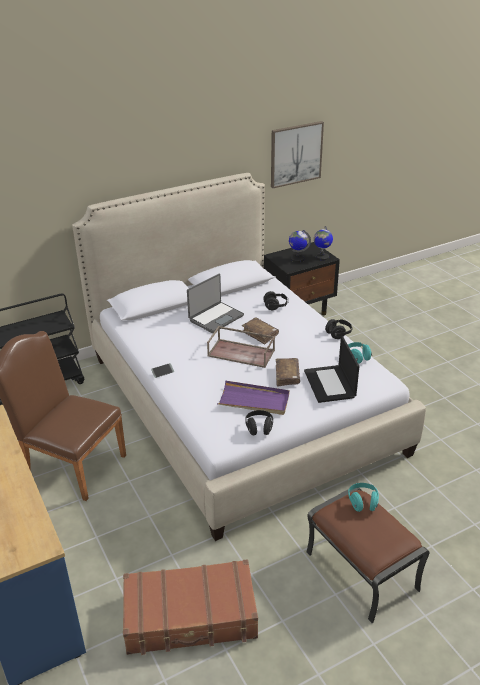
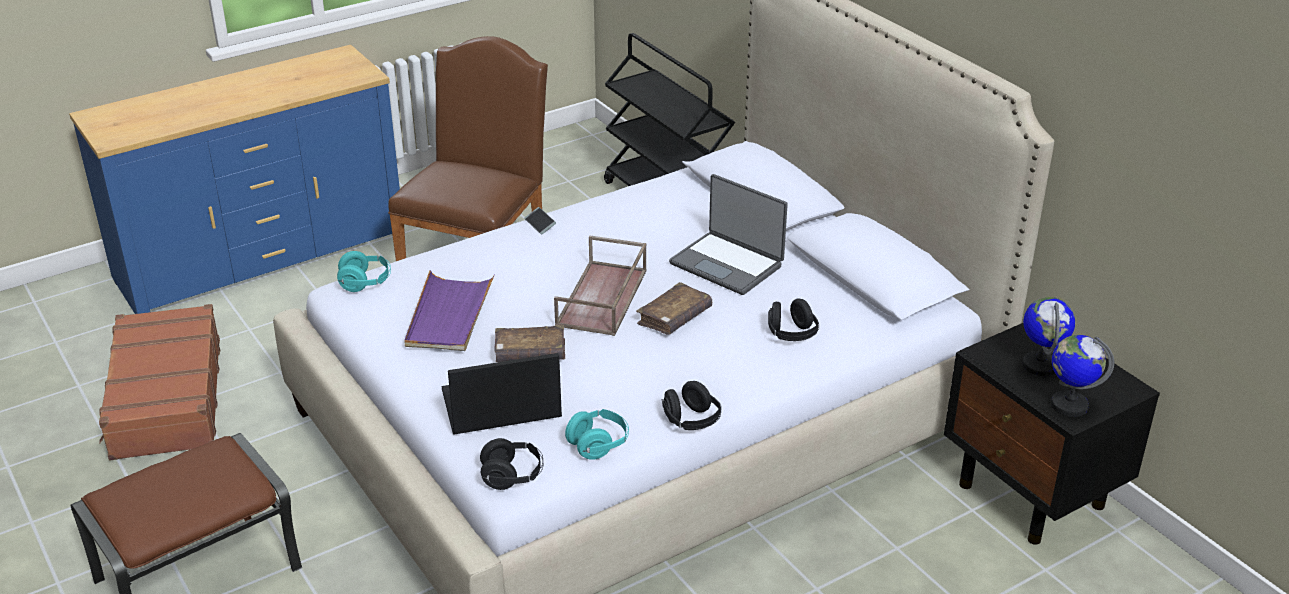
camera: 85 degrees right, 0 degrees up
(259, 428) = (376, 326): black headphones -> black headphones (512, 476)
(295, 154) = (1167, 136): picture -> none
(362, 502) = (227, 481): turquoise headphones -> turquoise headphones (365, 283)

